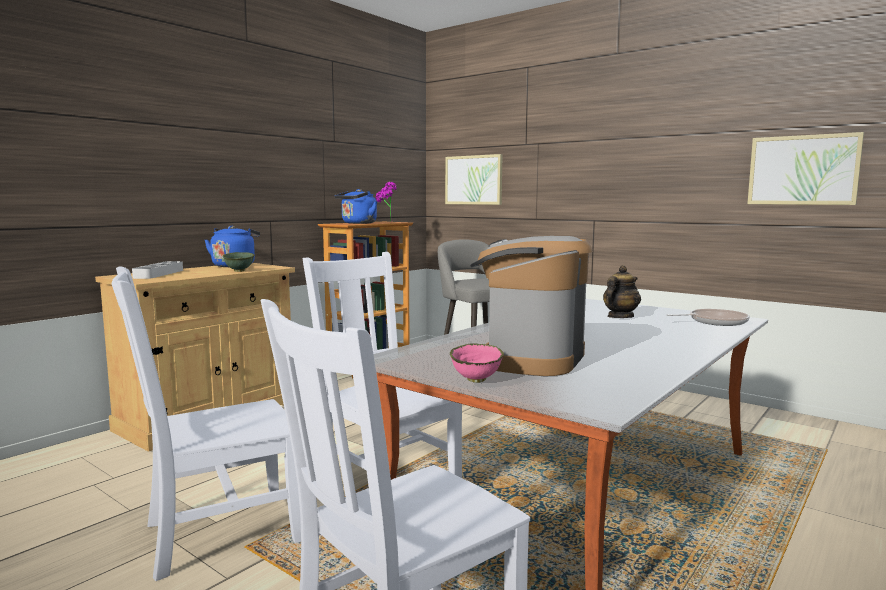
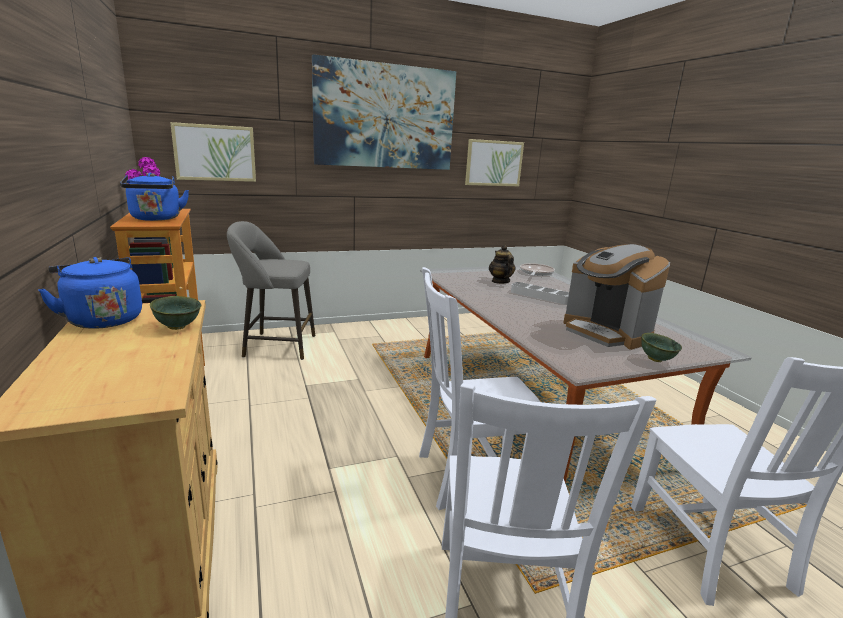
camera: 60 degrees left, 10 degrees up
(159, 274) = (83, 376): grey tray -> grey tray (540, 296)
(477, 380) = (656, 359): pink bowl -> green bowl
(631, 126) = (385, 117): none -> picture

